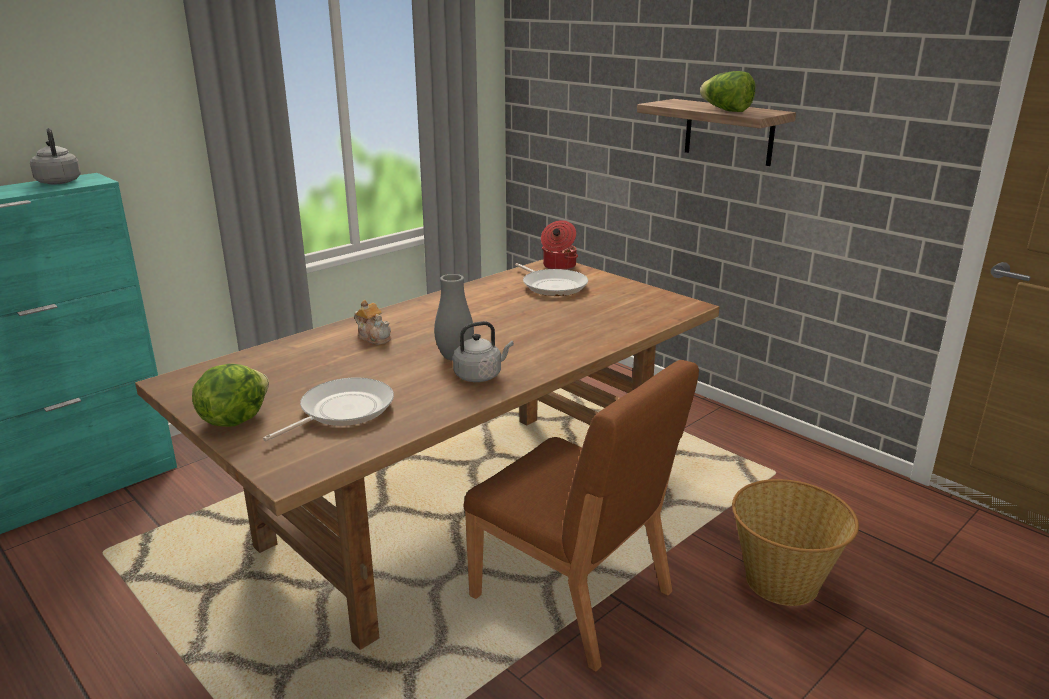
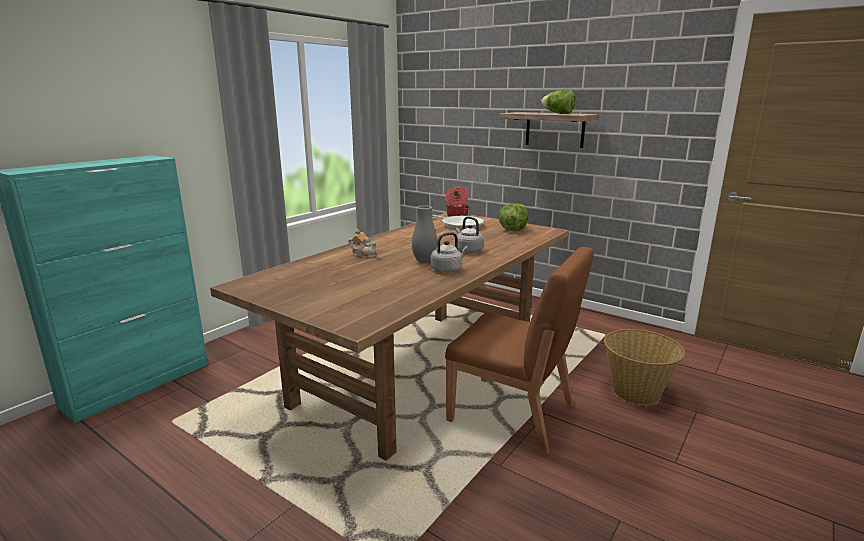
camera: 10 degrees left, 5 degrees down
(59, 181) = (130, 158): grey kettle -> grey kettle (468, 250)
(234, 419) = (297, 301): lettuce -> lettuce (512, 230)
(342, 411) = (369, 292): frying pan -> none

